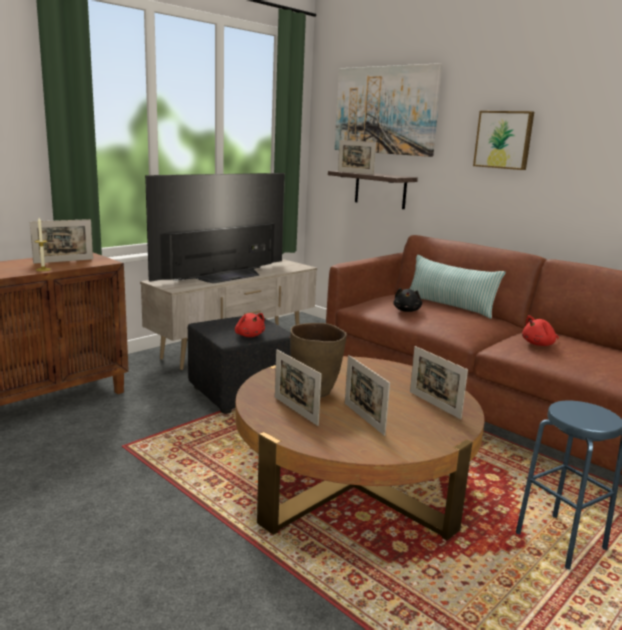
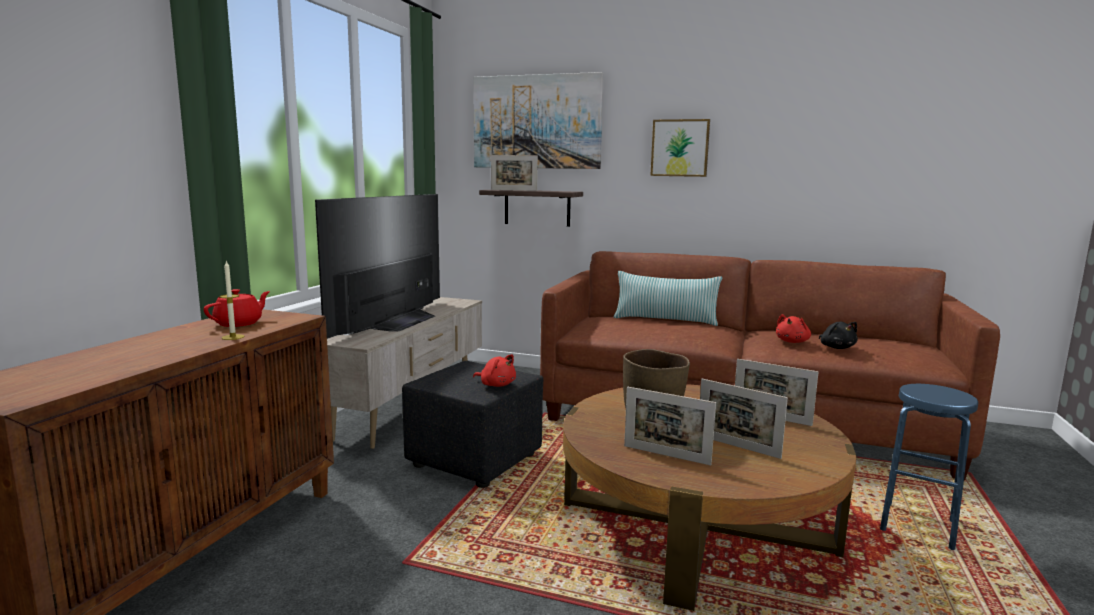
camera: 25 degrees left, 5 degrees down
(64, 261) = (239, 323): picture frame -> red teapot
(407, 310) = (638, 330): black plush toy -> black plush toy (836, 347)

